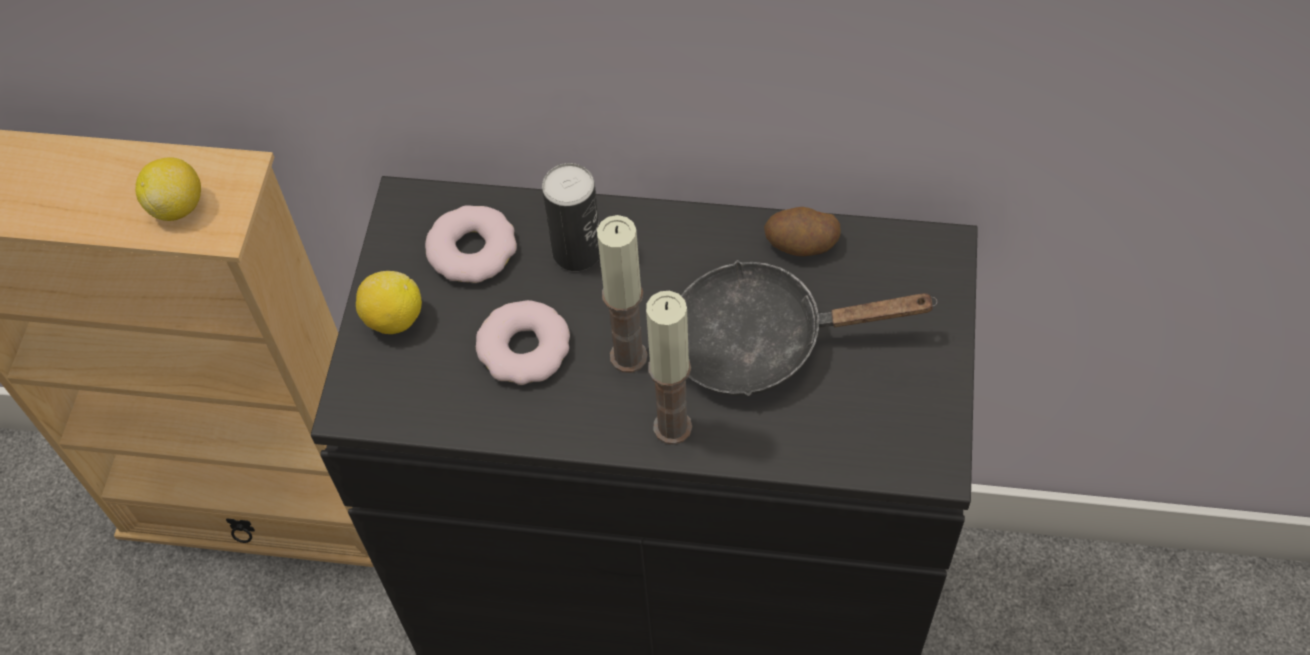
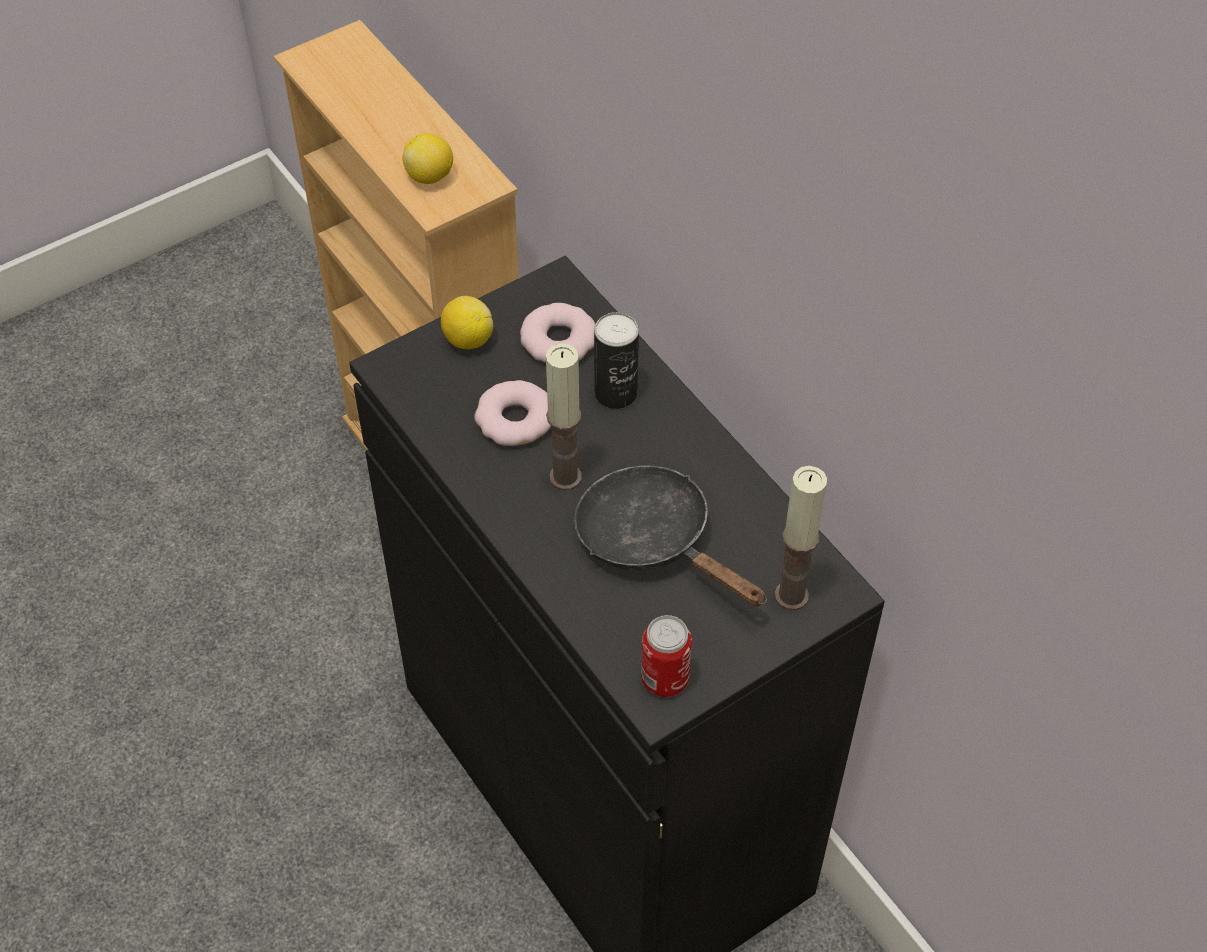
camera: 45 degrees right, 5 degrees down
(672, 427) = (537, 537): candle -> candle (791, 595)
(801, 245) = (753, 509): potato -> none
(914, 439) = (664, 679): none -> can

